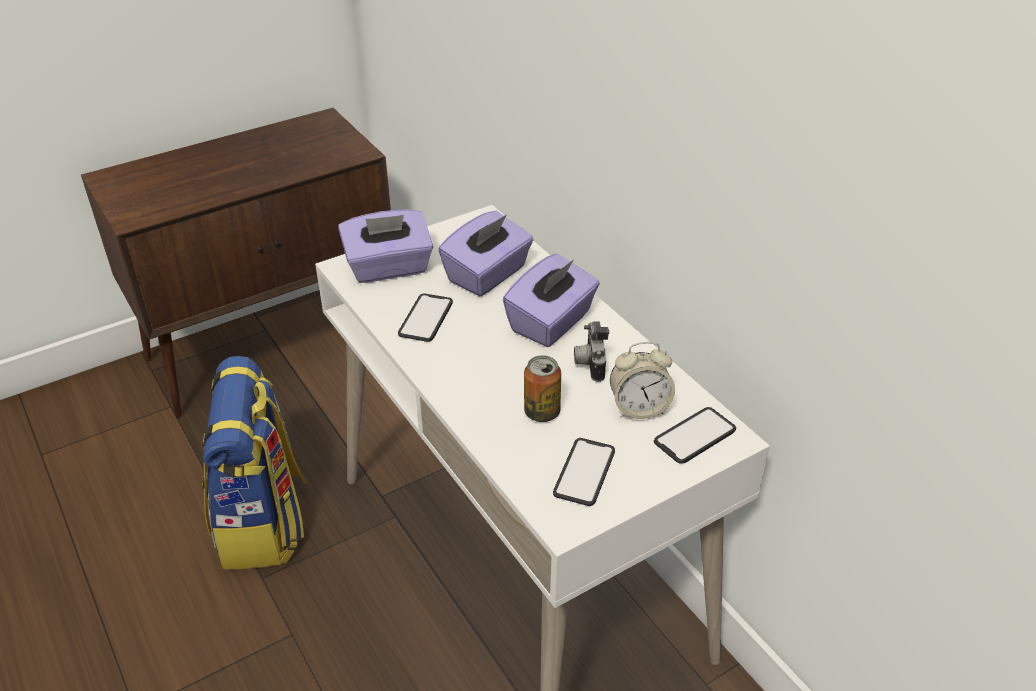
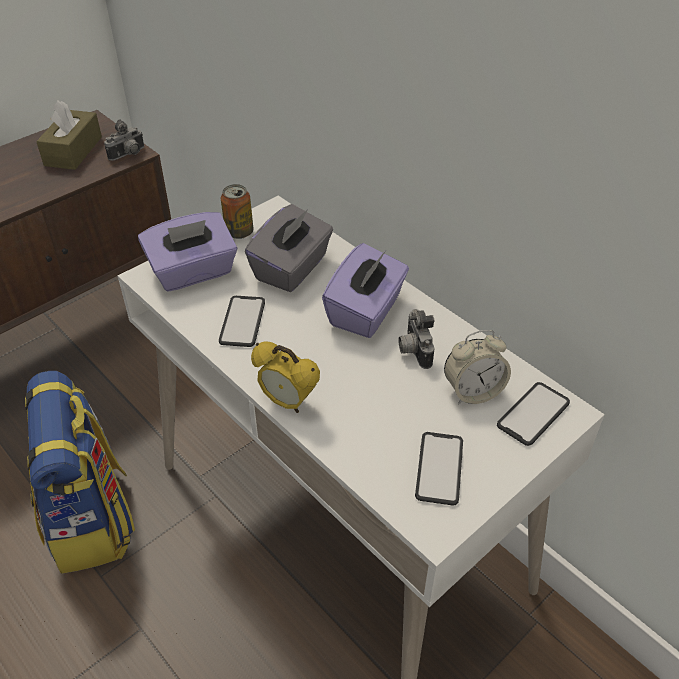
camera: 10 degrees left, 5 degrees up
(301, 145) = (73, 151): none -> brown tissue box
(354, 154) = (128, 155): none -> camera
(451, 395) = (288, 402): none -> alarm clock
(488, 275) = (292, 268): purple tissue box -> grey tissue box
(542, 412) = (381, 409): can -> can (239, 232)

